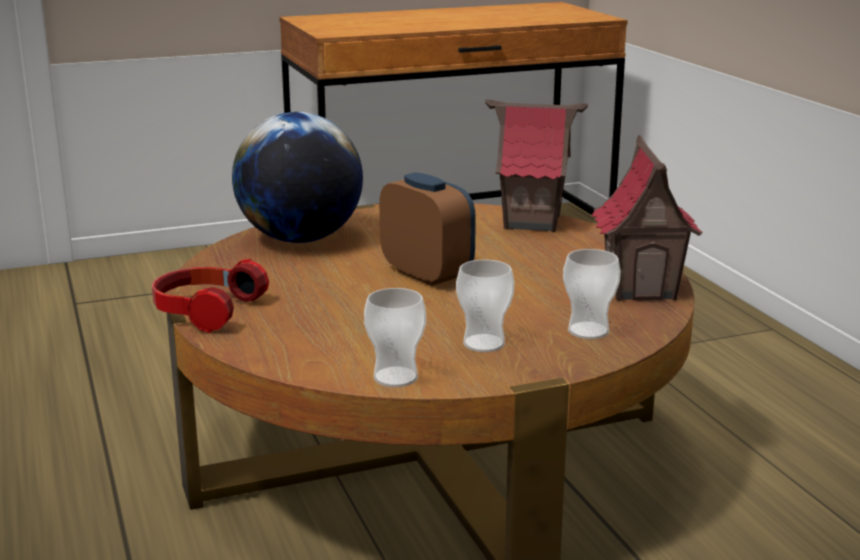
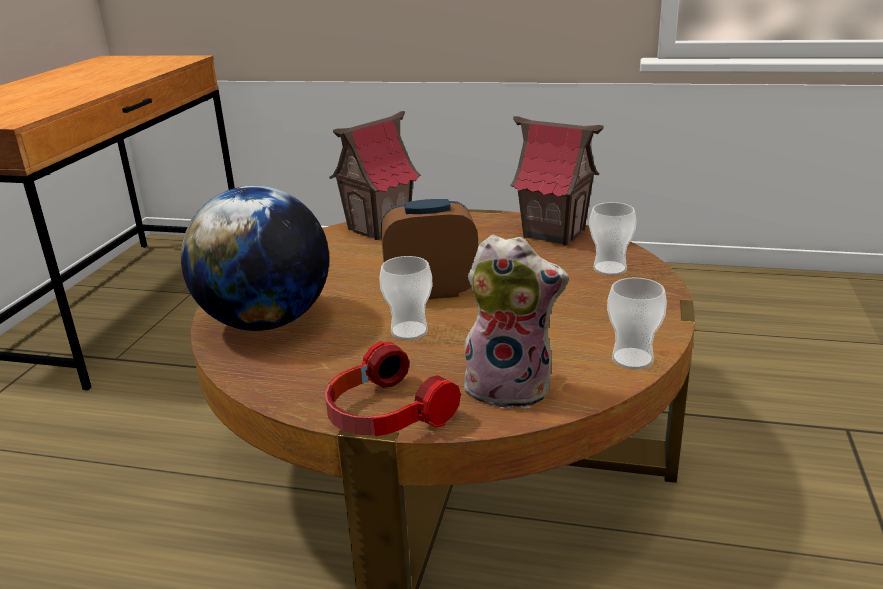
camera: 55 degrees left, 5 degrees up
(289, 342) = (511, 388): none -> plush toy
(484, 343) = (597, 308): cup -> cup (409, 331)

